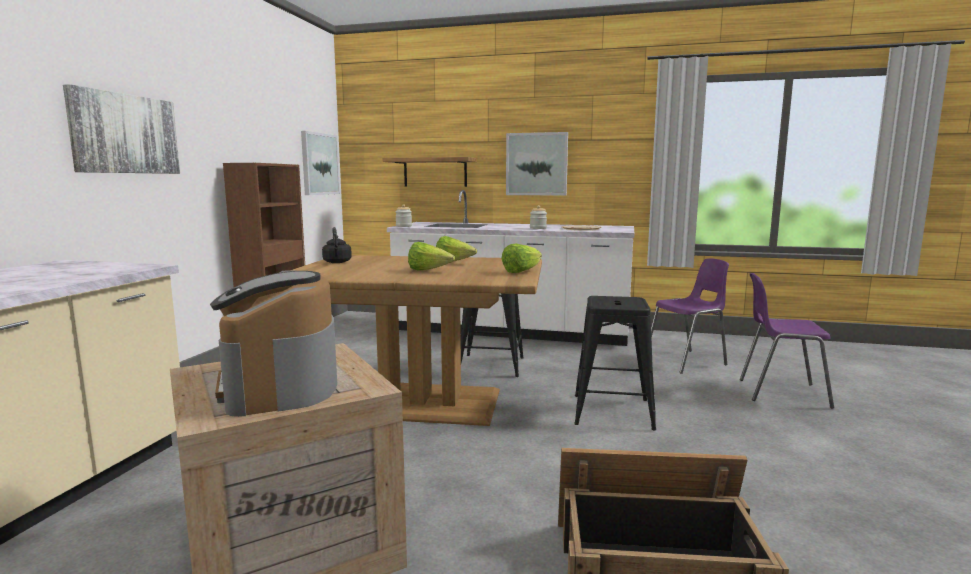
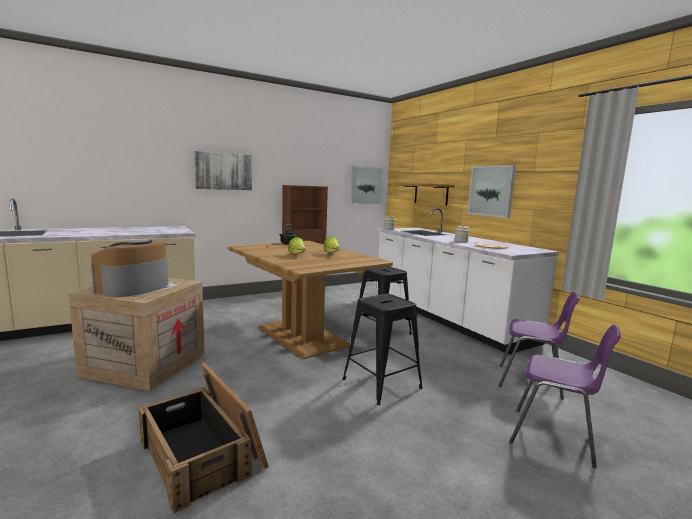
camera: 45 degrees right, 0 degrees up
(521, 271) = (334, 265): lettuce -> none
(780, 392) = (554, 438): purple chair -> purple chair turned 150 degrees clockwise

